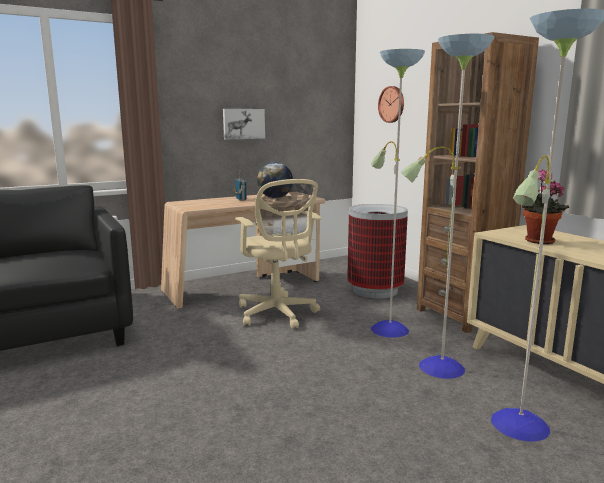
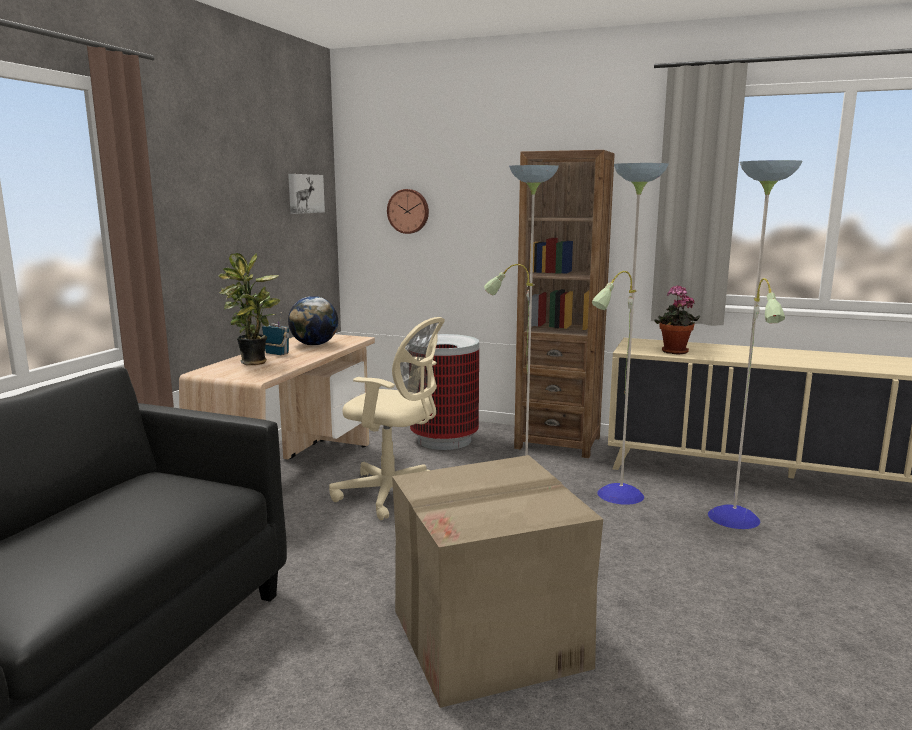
camera: 40 degrees left, 0 degrees up
(171, 415) = (490, 637): none -> cardboard box
(214, 202) = (254, 363): none -> potted plant
(243, 124) = (238, 243): picture -> picture (304, 193)

